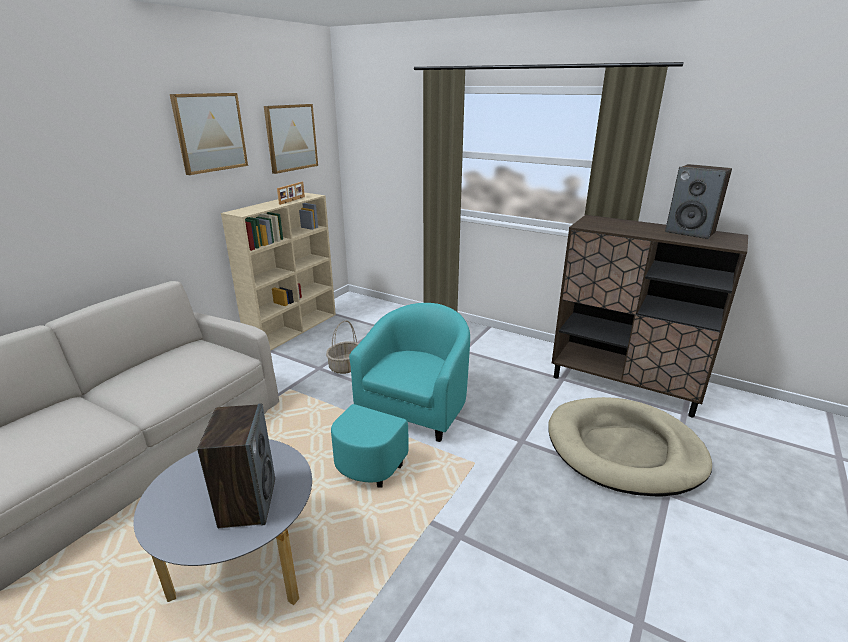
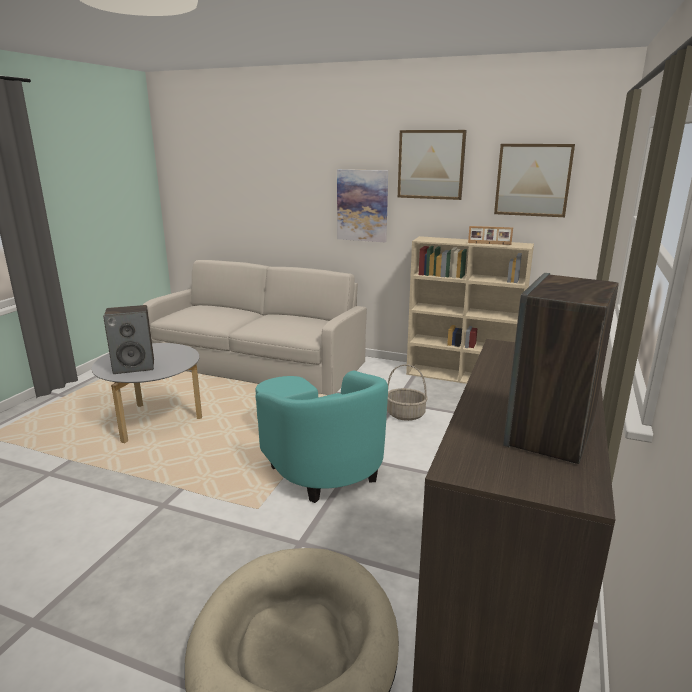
camera: 80 degrees right, 5 degrees down
(145, 194) = (362, 205): none -> picture
(406, 423) = (316, 461): turquoise armchair -> turquoise armchair turned 45 degrees clockwise

